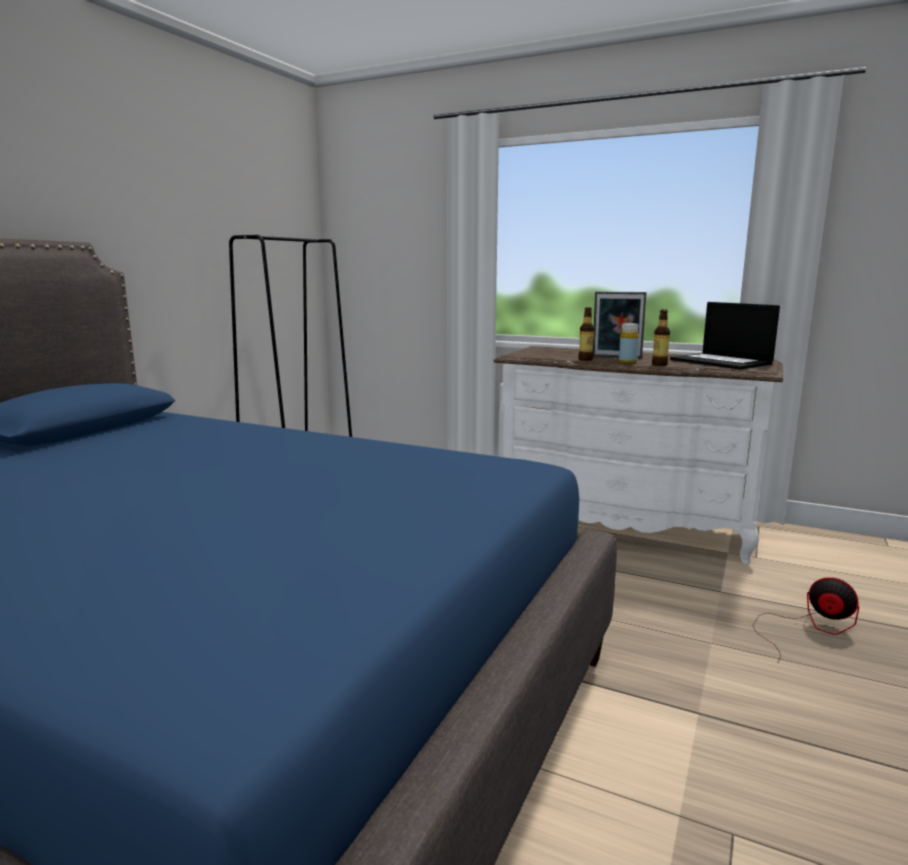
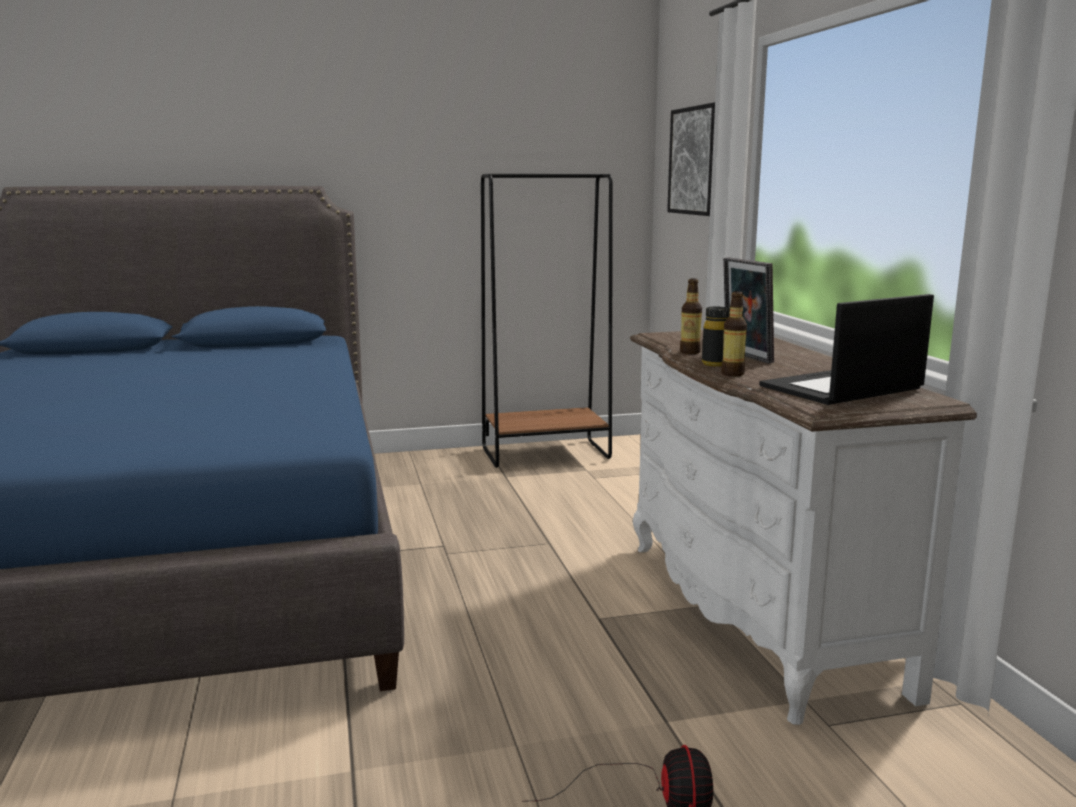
camera: 50 degrees right, 0 degrees up
(395, 230) = (695, 161): none -> picture
(627, 362) = (715, 364): yellow bottle -> black bottle
(722, 362) = (841, 388): laptop -> laptop turned 45 degrees clockwise

